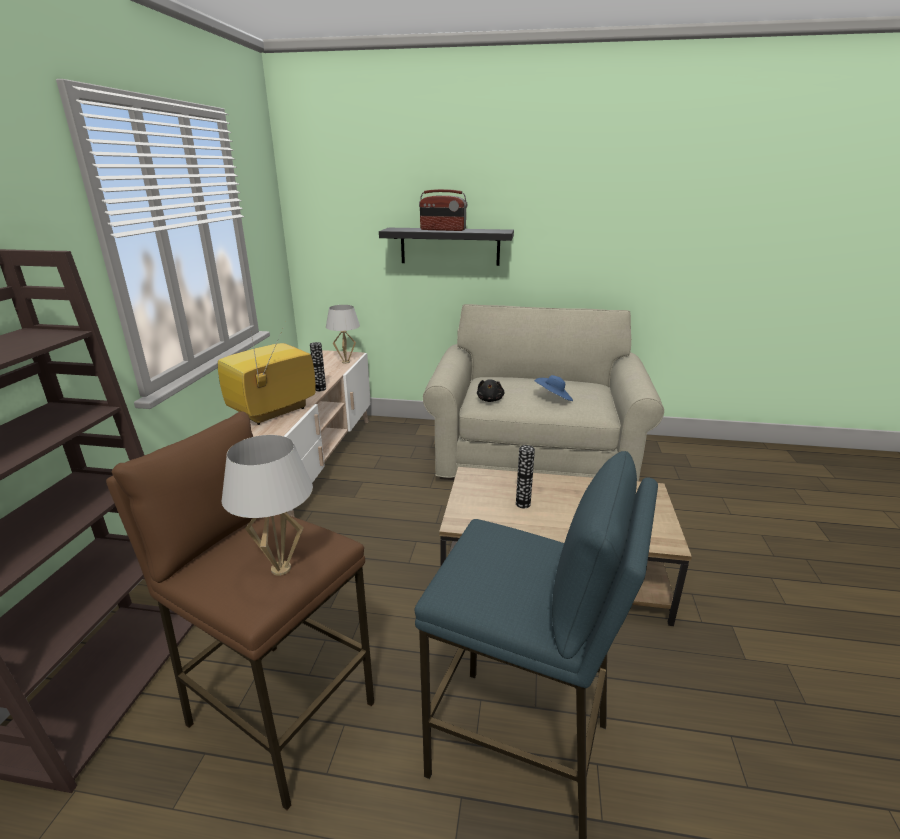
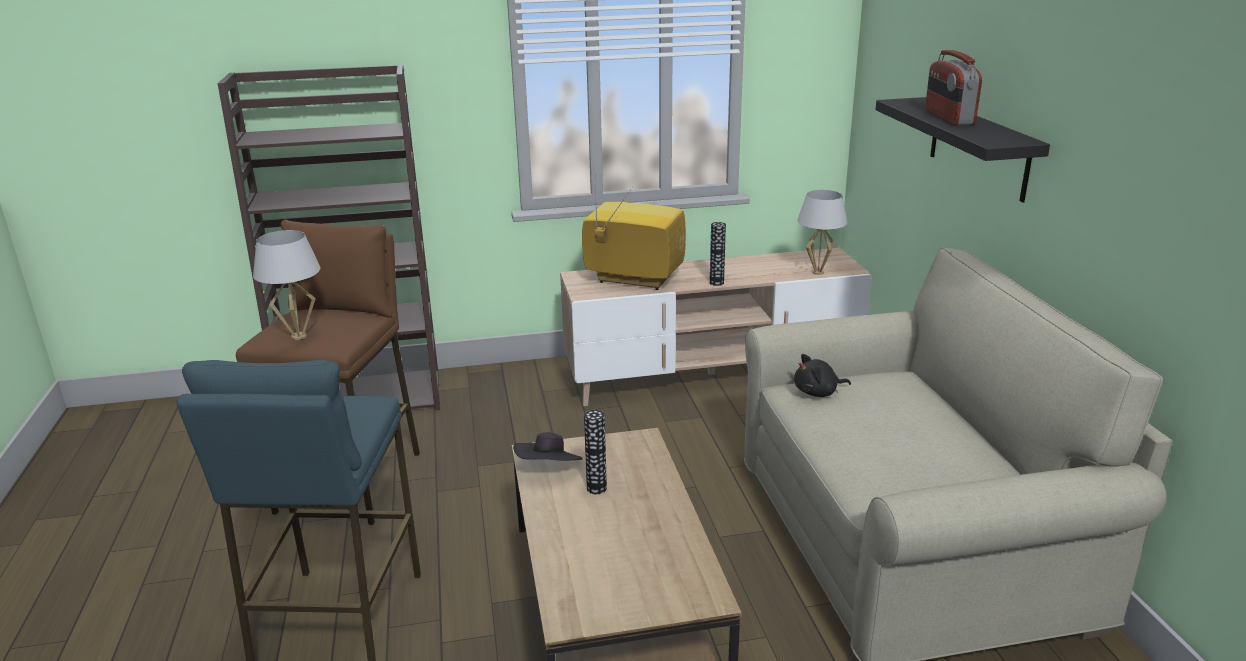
camera: 70 degrees right, 0 degrees up
(486, 519) = (549, 468): none -> black hat
(553, 398) = (875, 440): blue hat -> none

